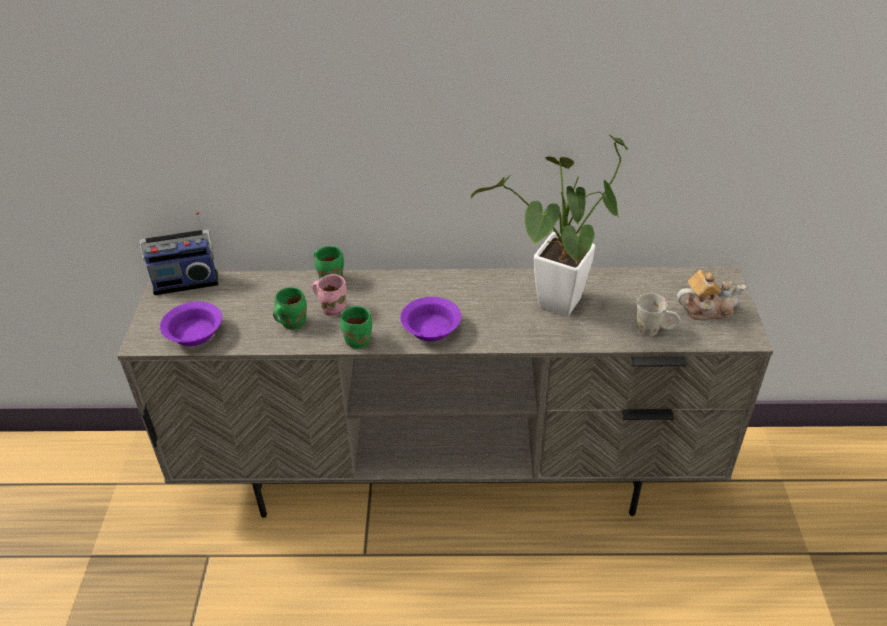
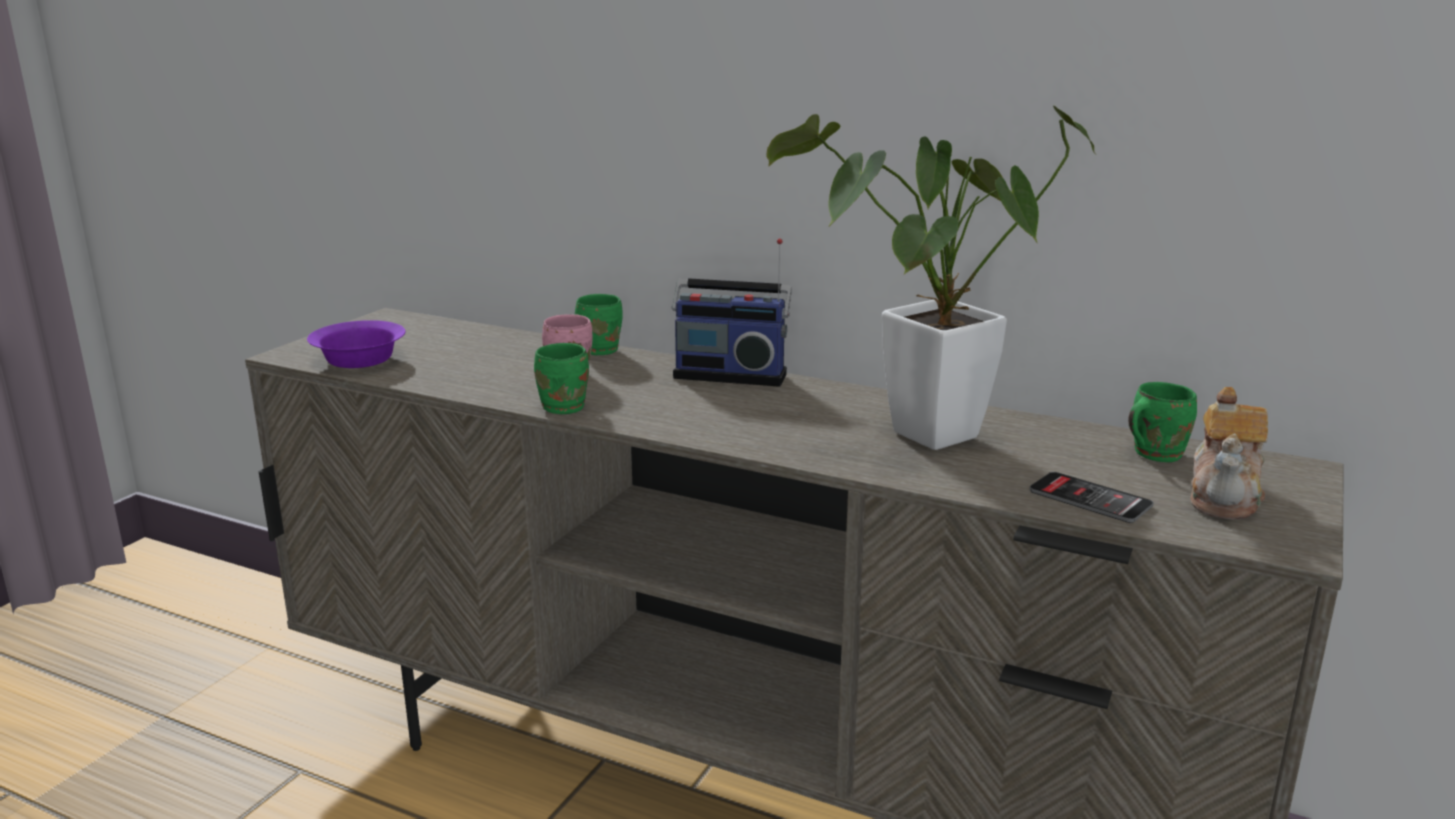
camera: 25 degrees right, 20 degrees down
(186, 281) = (411, 320): radio -> radio (731, 374)
(291, 323) = (494, 375): green mug -> green mug (1153, 453)
(432, 328) = (689, 418): purple bowl -> none
(654, 331) = (1090, 498): white mug -> phone
(706, 309) = (1225, 497): teapot -> teapot turned 90 degrees clockwise

